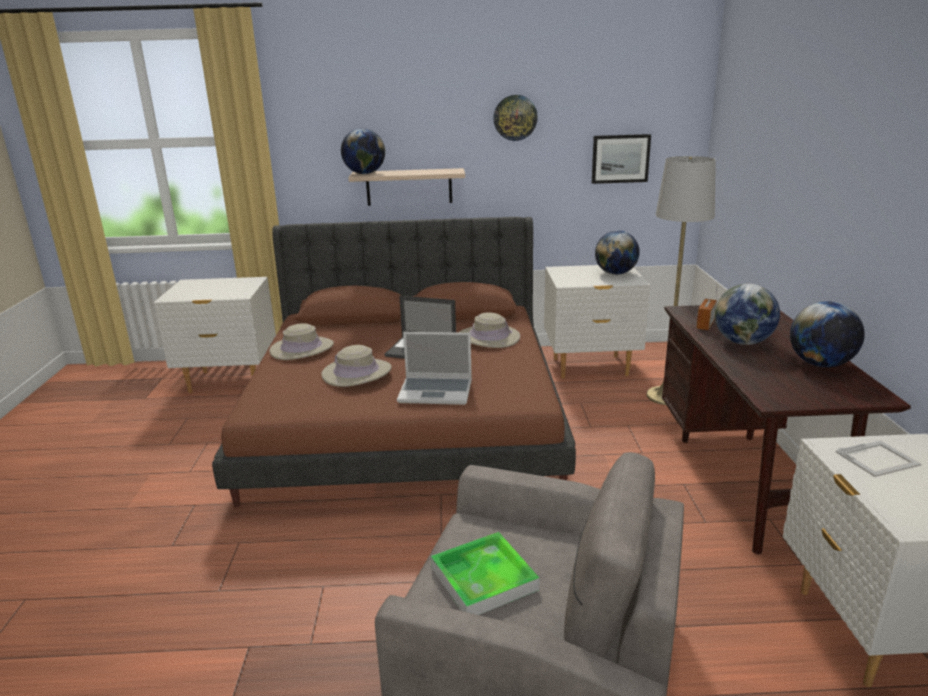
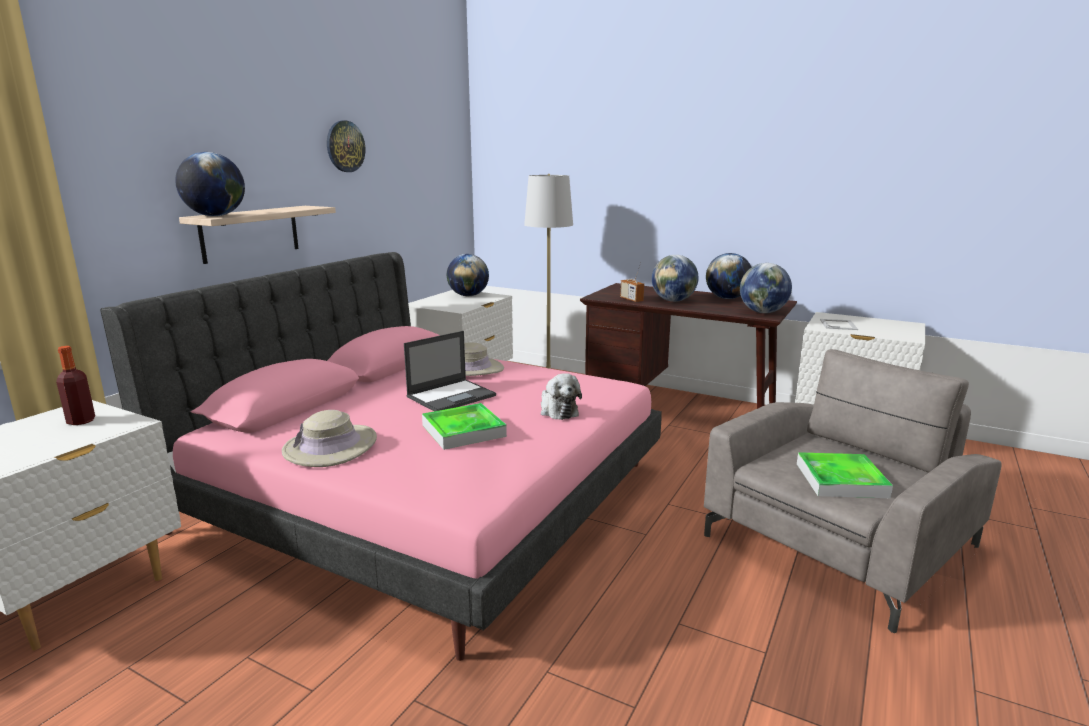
camera: 60 degrees left, 5 degrees down
(237, 287) = (81, 421): none -> bottle
(357, 373) = (463, 430): beige hat -> tray
(407, 421) = (426, 496): brown bed -> pink bed
(436, 392) = (557, 410): laptop -> plush toy
(620, 158) = (424, 190): picture -> none
(787, 395) = (762, 312): none -> globe

